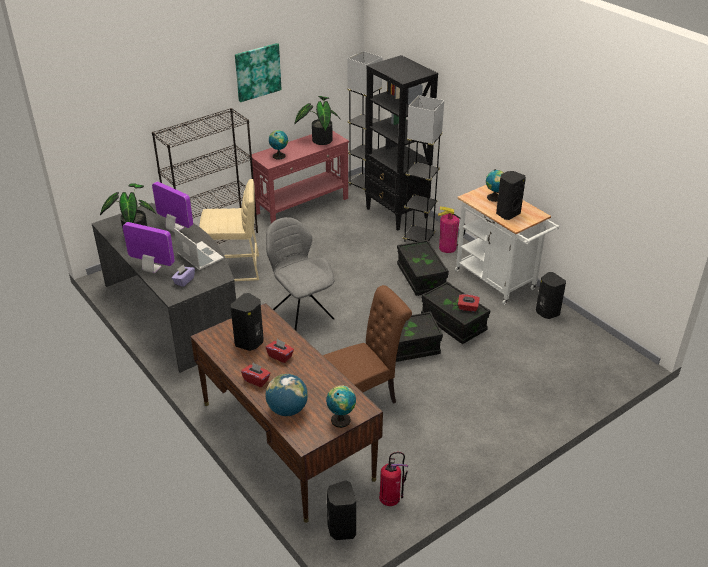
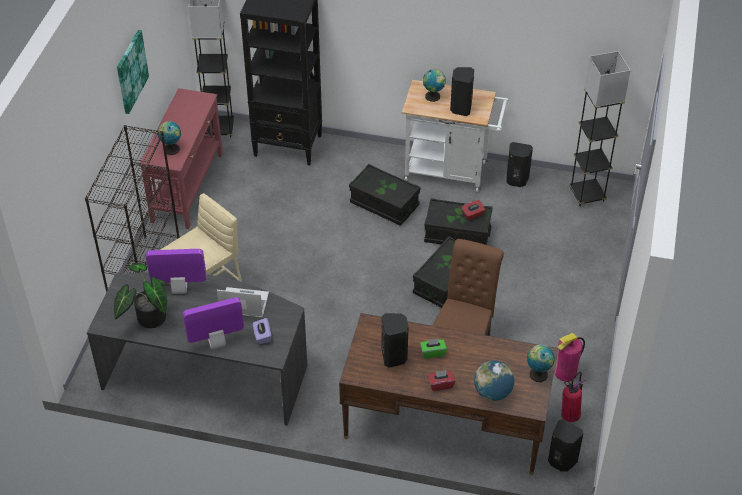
camera: 40 degrees left, 10 degrees up
(280, 356) = (432, 352): red tissue box -> green tissue box
(301, 314) = (324, 303): grey chair -> none
(320, 140) = (187, 108): potted plant -> none
(418, 238) = (338, 163): grey floor lamp -> grey floor lamp (587, 195)
(447, 248) = (373, 160): fire extinguisher -> fire extinguisher (565, 372)

